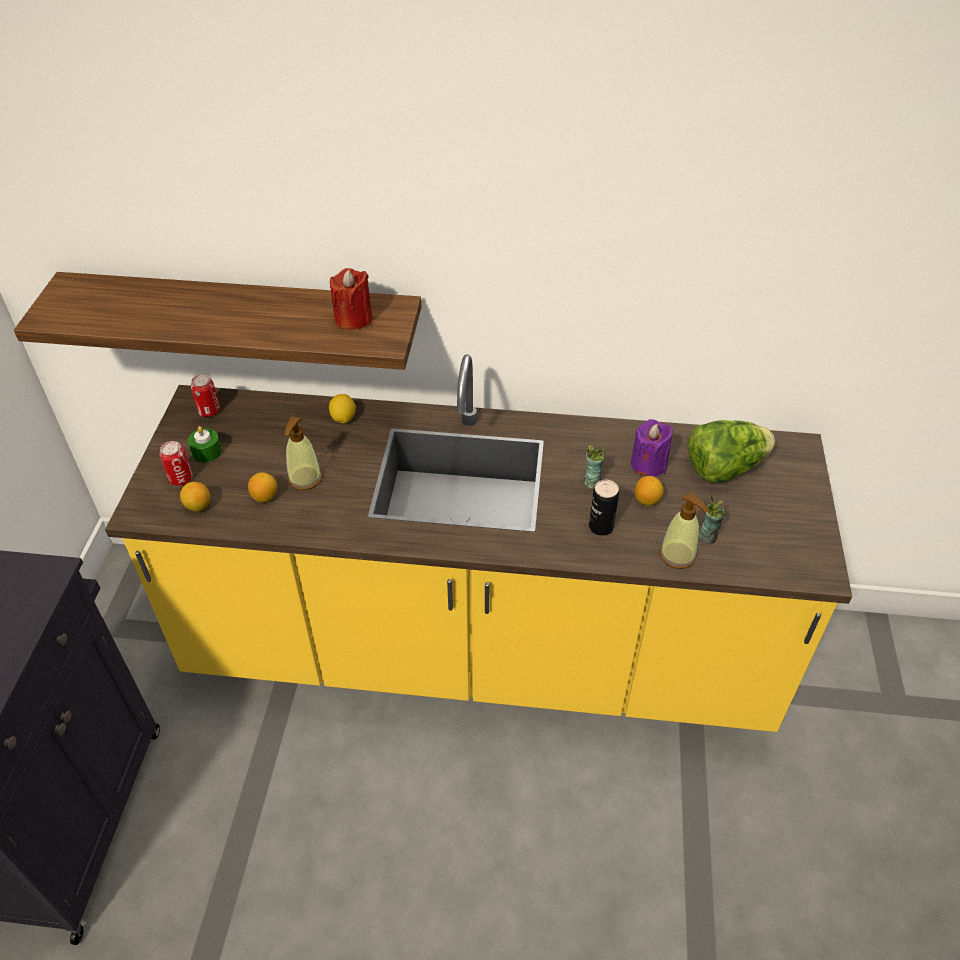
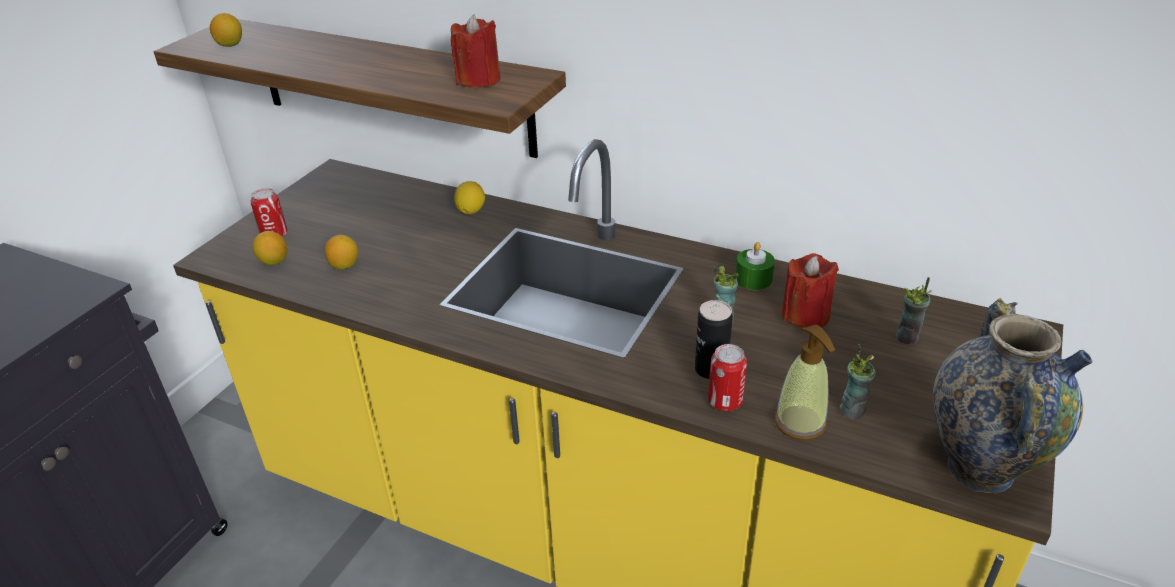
camera: 20 degrees right, 10 degrees down
(207, 452) = (315, 217): green candle -> green candle (753, 279)
(209, 411) = (342, 183): can -> can (725, 401)
(305, 479) = (396, 257): soap dispenser -> none
(647, 500) = (785, 352): lemon -> lemon (230, 45)
(648, 464) = (805, 315): purple candle -> red candle
(724, 468) = (907, 337): lettuce -> cup
(800, 561) = (980, 469): none -> vase

